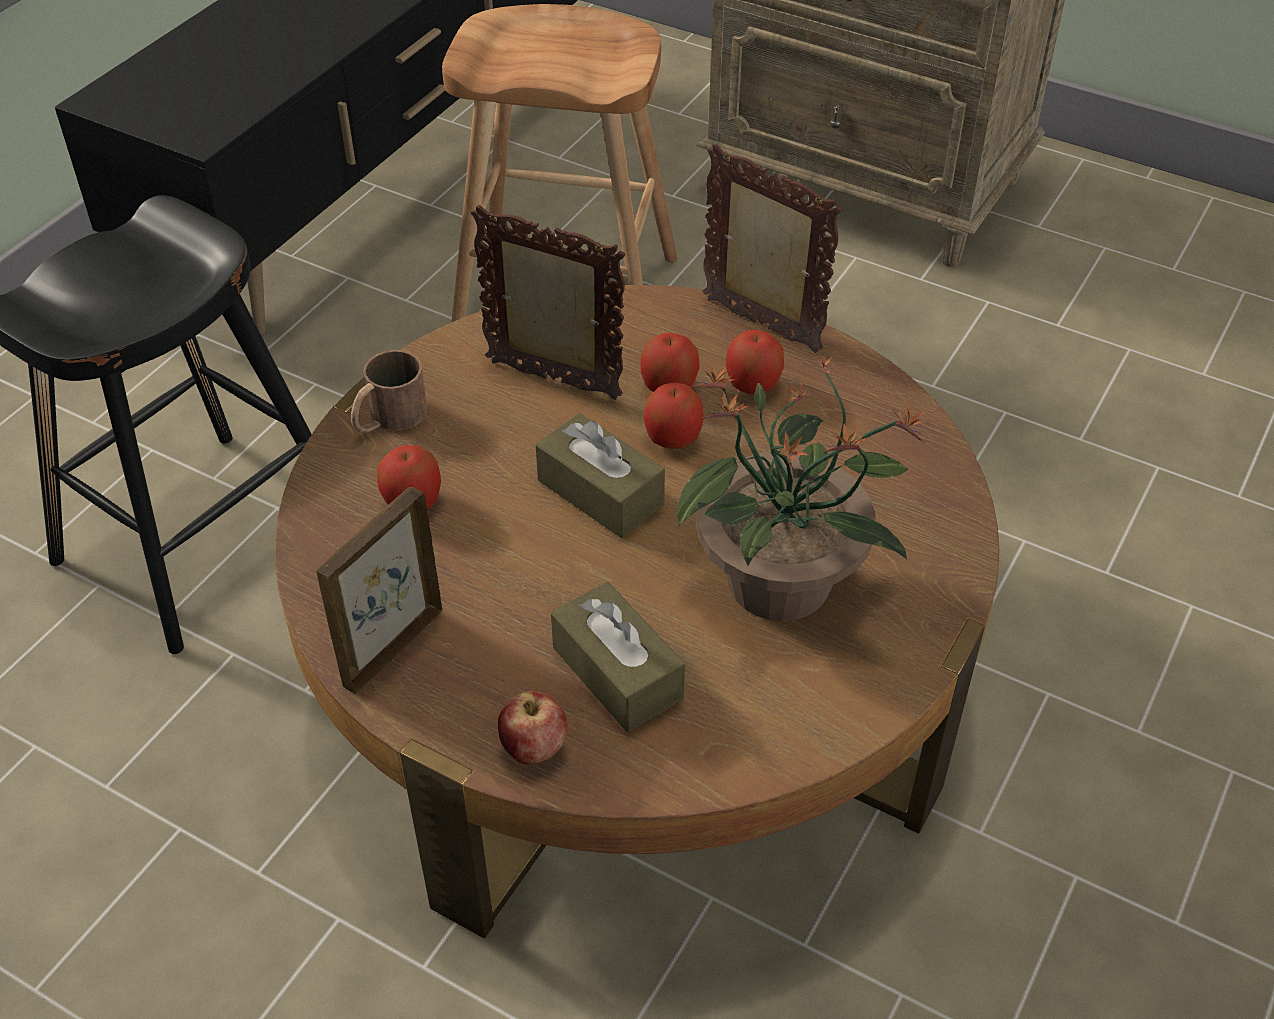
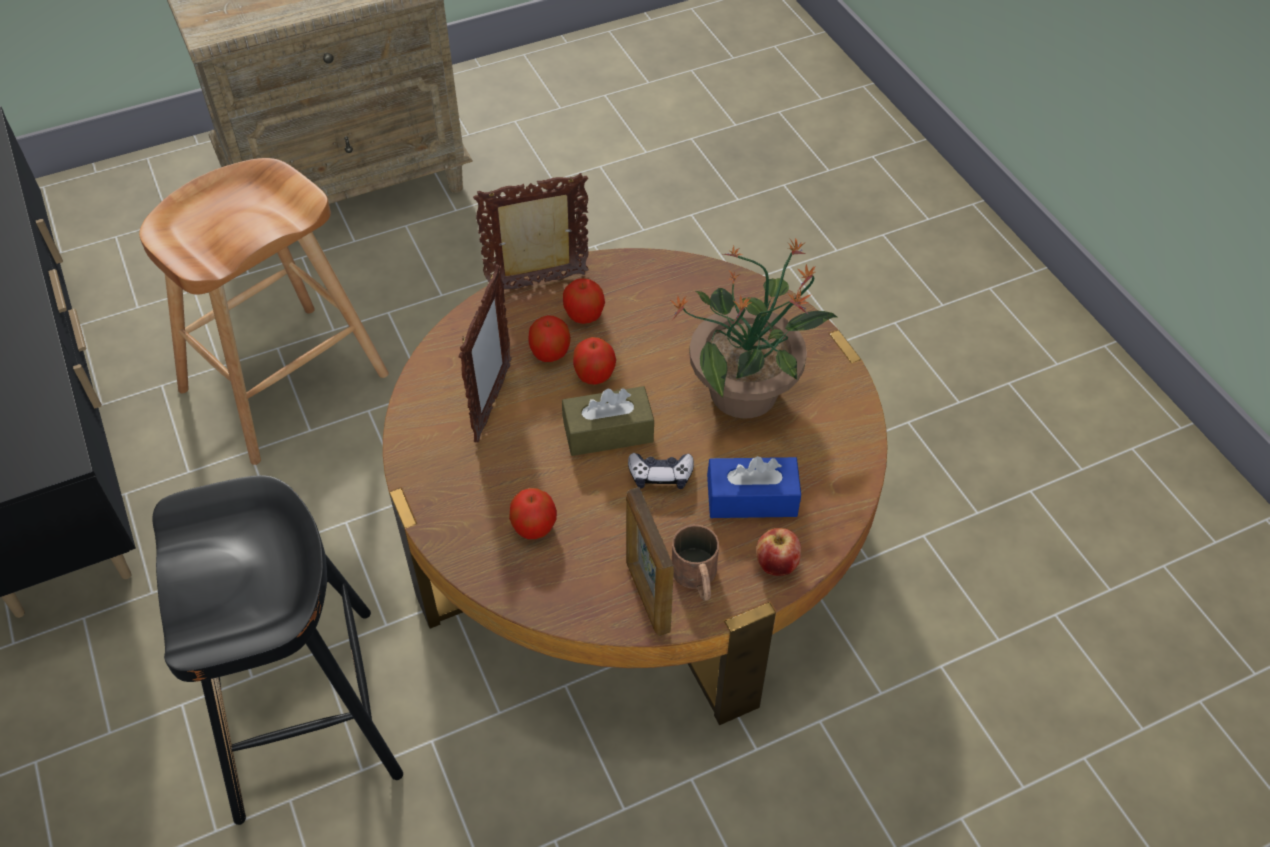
camera: 55 degrees left, 5 degrees up
(388, 418) = (446, 503): brown mug -> brown mug (697, 579)
(554, 381) = (492, 403): picture frame -> picture frame turned 135 degrees clockwise
(578, 570) = (660, 475): none -> game controller
(617, 673) = (752, 498): brown tissue box -> blue tissue box

